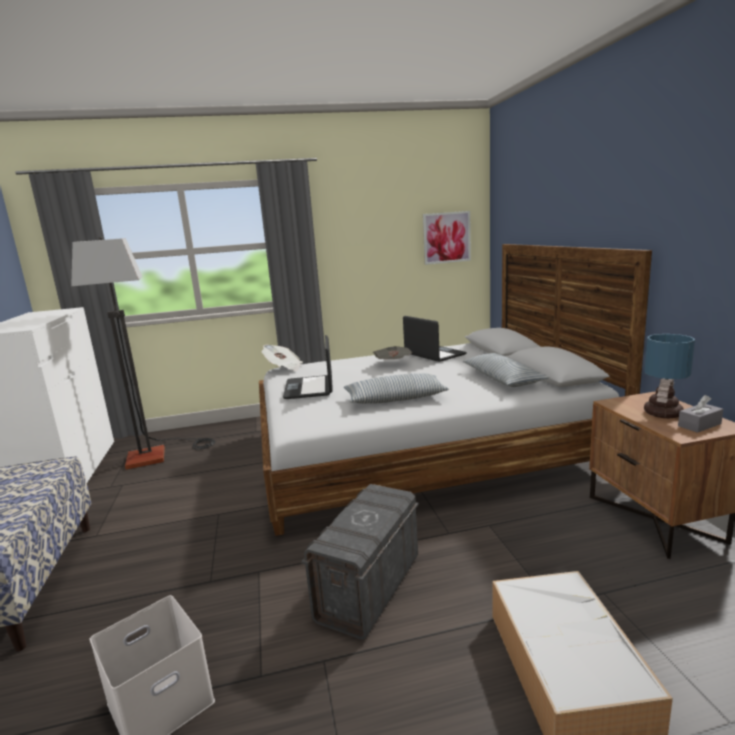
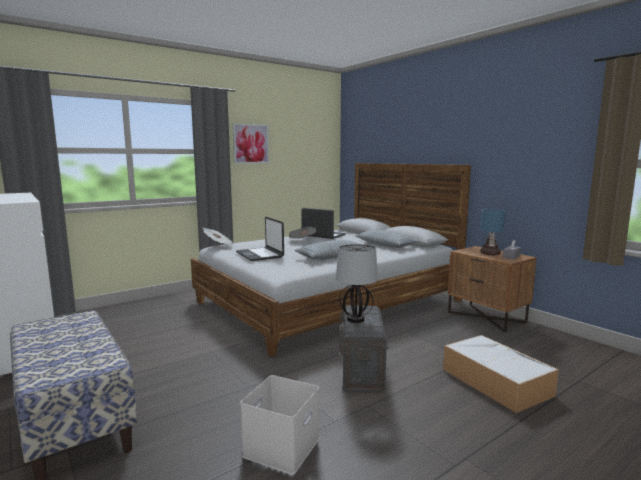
camera: 25 degrees left, 5 degrees down
(159, 454) = (107, 324): floor lamp -> none
(353, 516) = (356, 319): none -> table lamp
(446, 237) = (314, 157): picture -> picture (250, 144)

